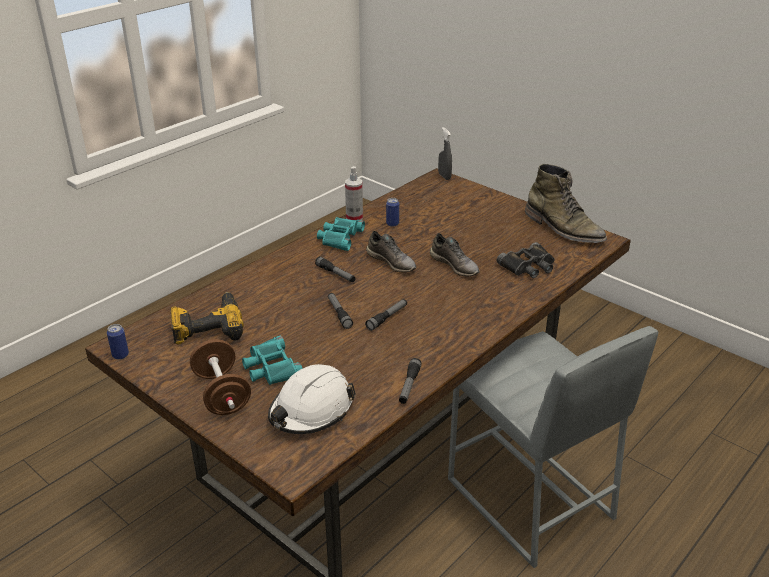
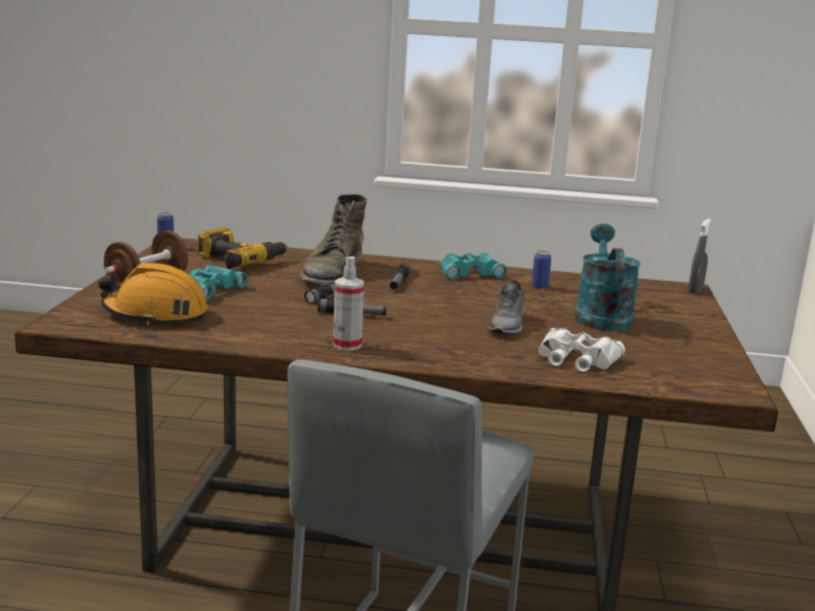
camera: 55 degrees right, 15 degrees down
(311, 410) = (155, 314): white hard hat -> orange hard hat
(354, 218) = (519, 271): spray bottle -> spray bottle (347, 345)
(392, 262) = (462, 299): grey shoe -> none
(409, 385) = (241, 343): flashlight -> none
(464, 227) = (601, 316): none -> turquoise watering can
(528, 266) = (576, 359): black binoculars -> white binoculars
(563, 229) = (711, 365): green boot -> green boot (331, 273)

